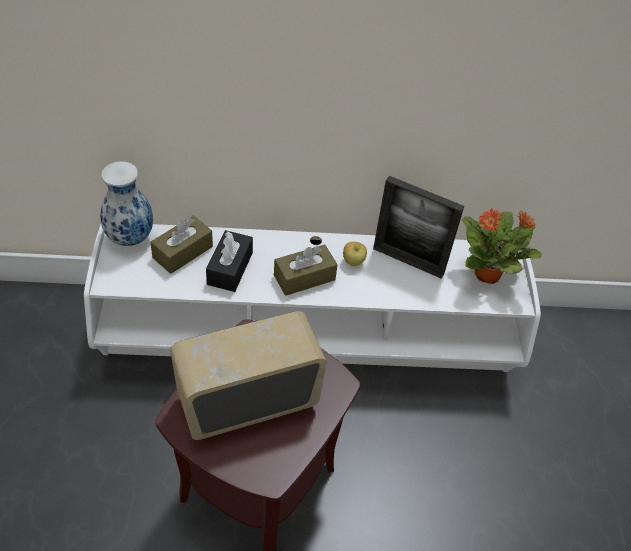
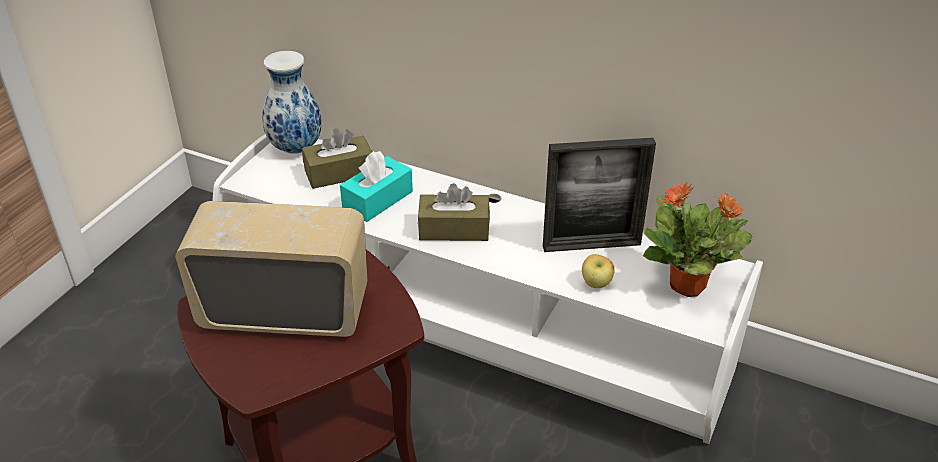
camera: 30 degrees right, 10 degrees down
(230, 268) = (377, 200): black tissue box -> turquoise tissue box
(353, 262) = (522, 229): apple -> apple (596, 284)
(408, 261) = (591, 245): picture frame -> picture frame turned 60 degrees counterclockwise

